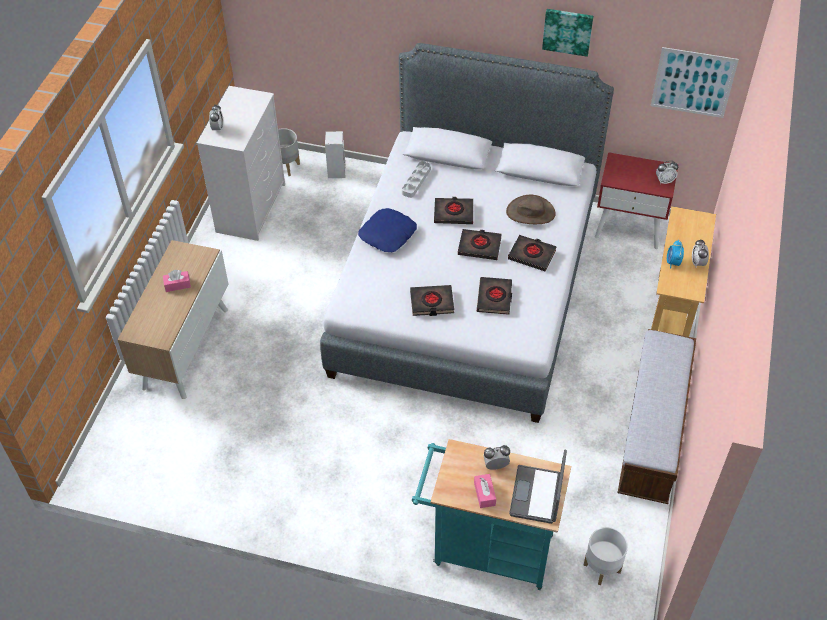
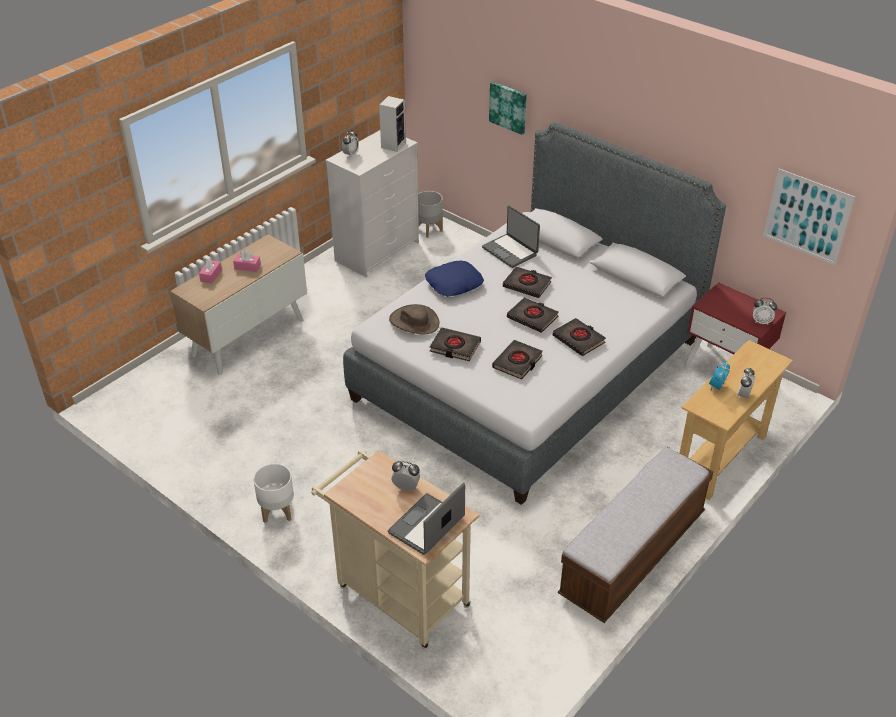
camera: 25 degrees right, 10 degrees down
(336, 171) = (470, 245): speaker -> speaker (393, 145)
(416, 181) = (510, 251): grey tray -> laptop
(484, 494) = (378, 506): pink tissue box -> pink tissue box (211, 276)
(486, 549) = (397, 593): turquoise cart -> beige cart
(530, 212) = (602, 305): brown hat -> brown hat (414, 321)
(567, 31) = (690, 134): picture -> picture (508, 107)
(601, 568) = (499, 655): white planter -> white planter (277, 511)

